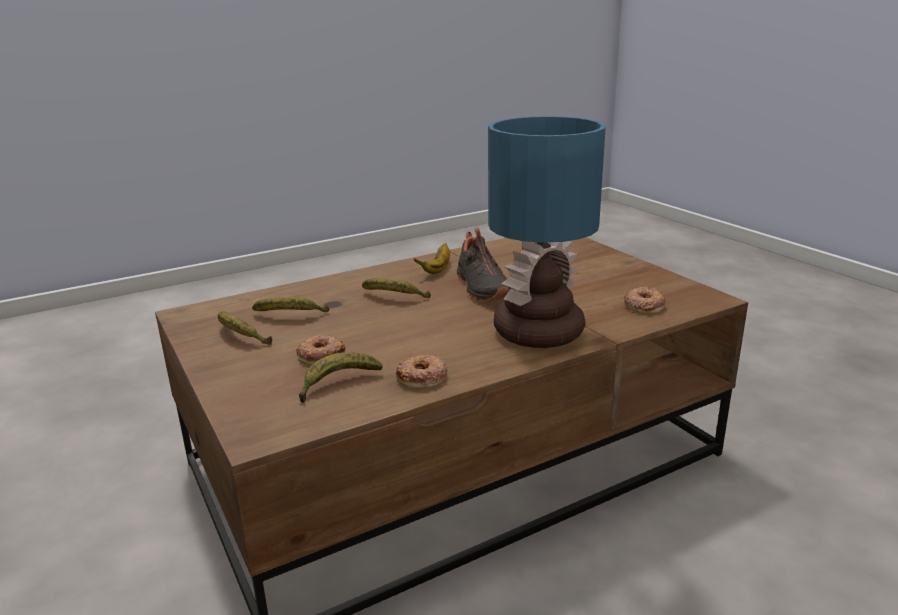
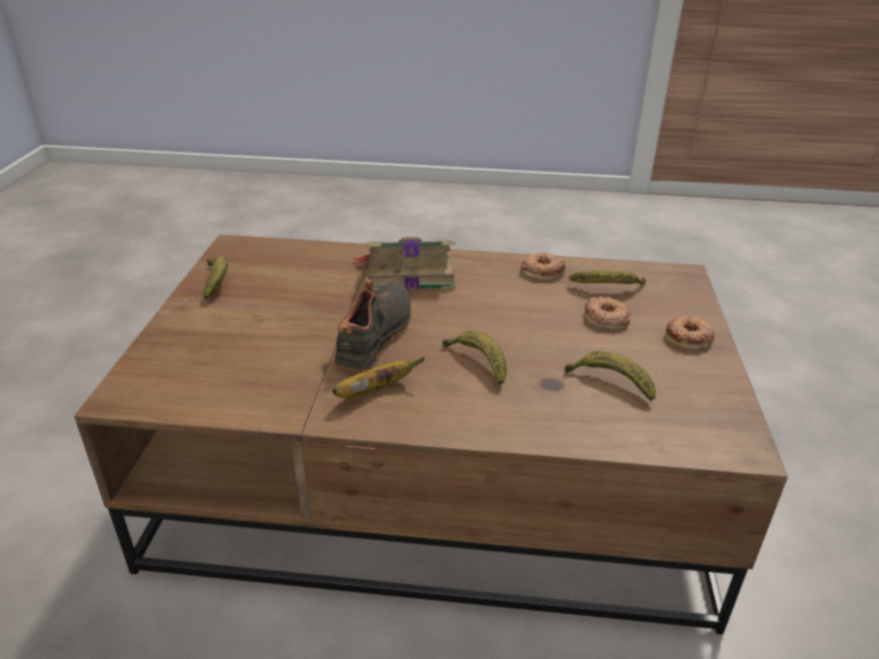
camera: 145 degrees left, 10 degrees up
(240, 336) = (676, 373): banana -> banana (217, 282)
(539, 330) = (408, 272): table lamp -> book
(643, 305) = (292, 259): donut -> donut (689, 337)

